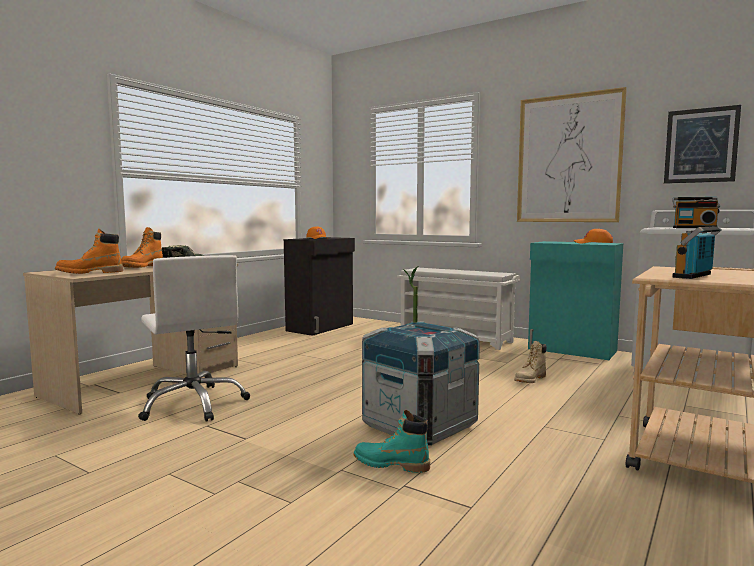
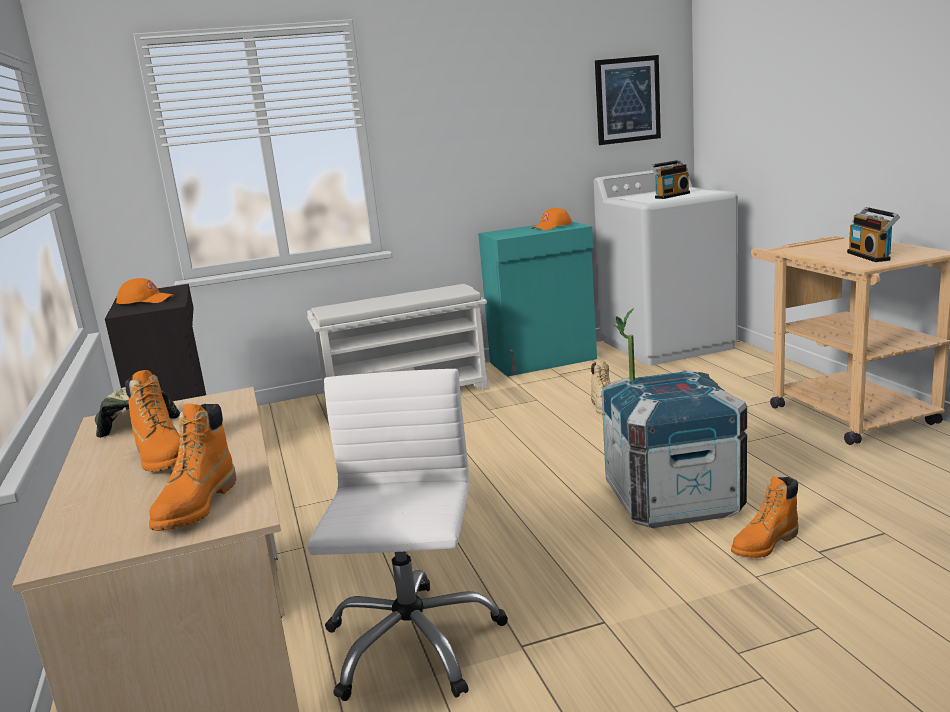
camera: 50 degrees left, 10 degrees up
(194, 404) = (411, 643): white office chair -> white office chair turned 90 degrees counterclockwise
(391, 464) = (764, 544): turquoise boot -> orange boot
(568, 159) = (493, 120): picture -> none

